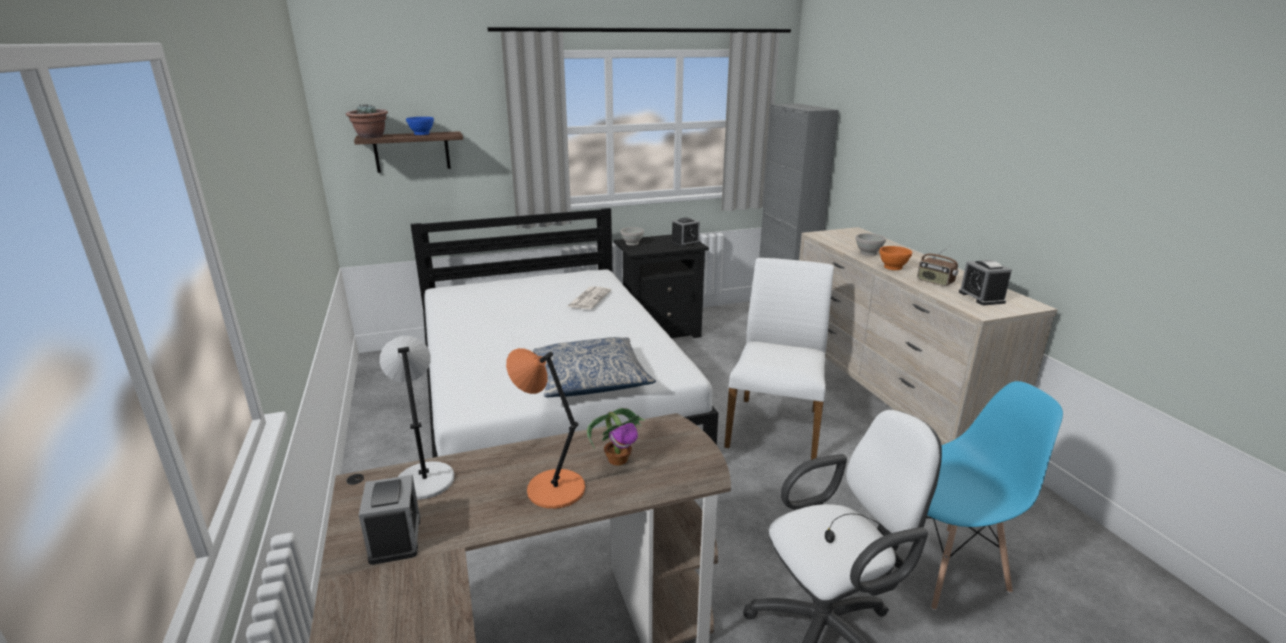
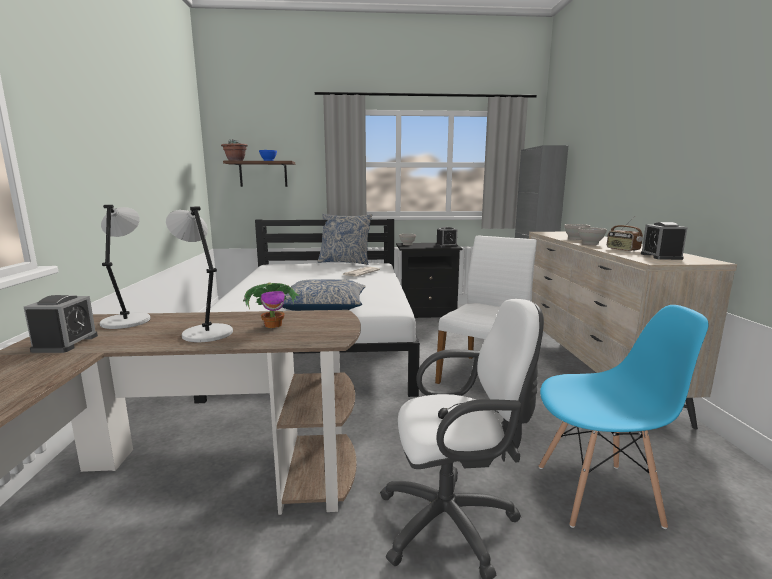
camera: 15 degrees right, 10 degrees down
(547, 274) = (345, 262): none -> pillow
(552, 489) = (206, 333): orange table lamp -> grey table lamp
(893, 267) = (590, 244): orange bowl -> white bowl

